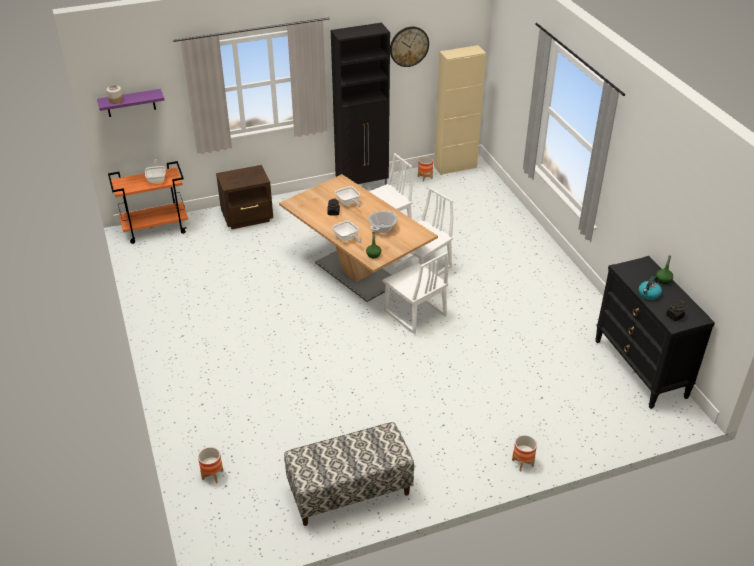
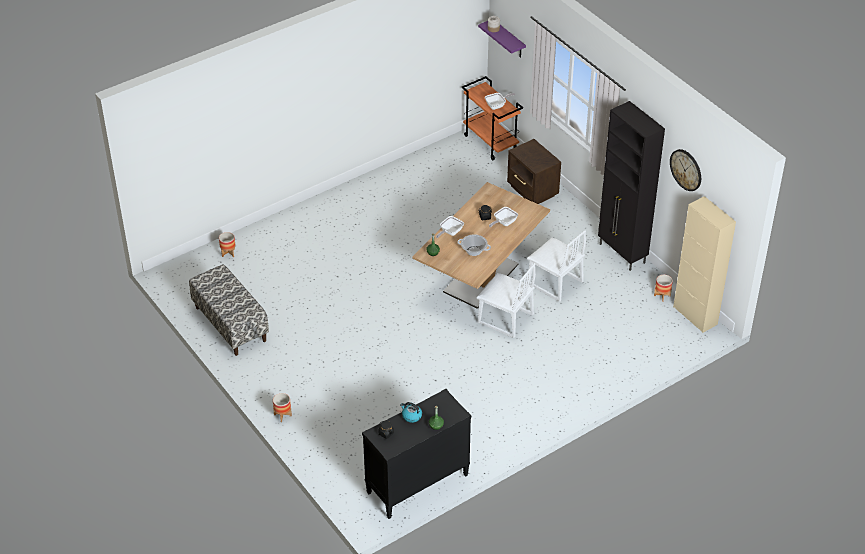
camera: 75 degrees right, 5 degrees up
(414, 314) = (437, 325): white chair -> none

